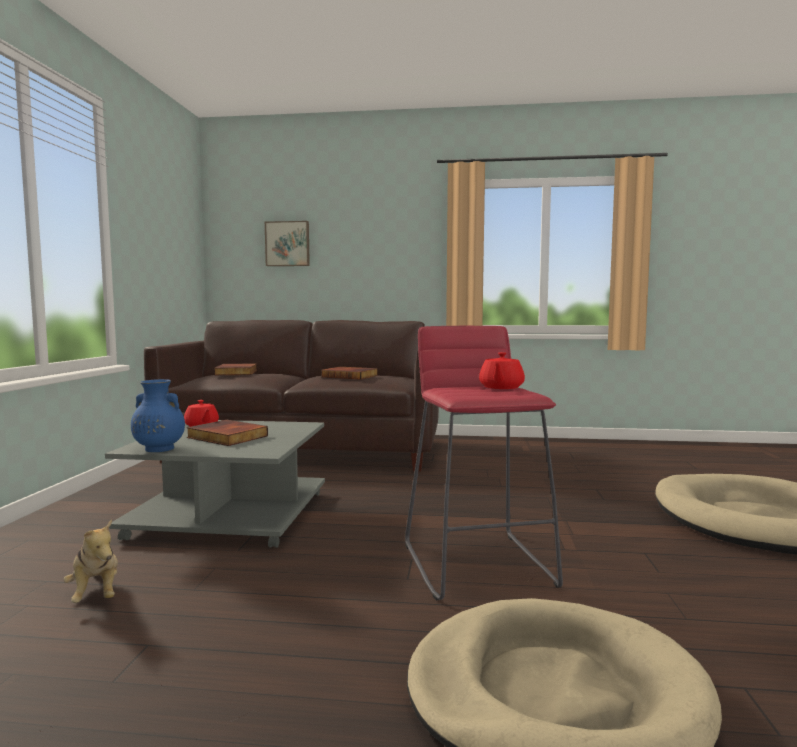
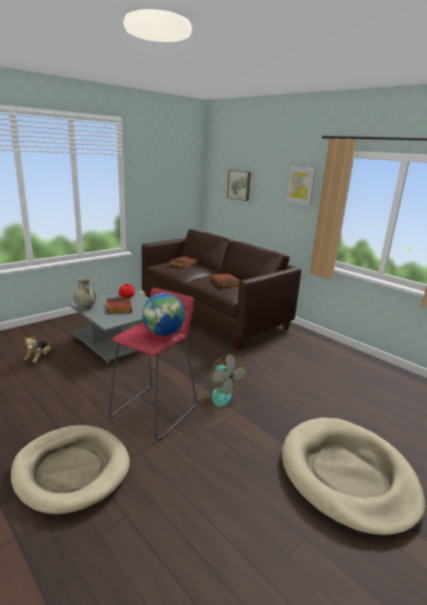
camera: 40 degrees right, 15 degrees up
(158, 449) = (85, 307): blue vase -> beige vase
(404, 231) = (301, 185): none -> picture
(501, 387) = (163, 333): red teapot -> globe
(503, 515) = (217, 394): none -> fan

